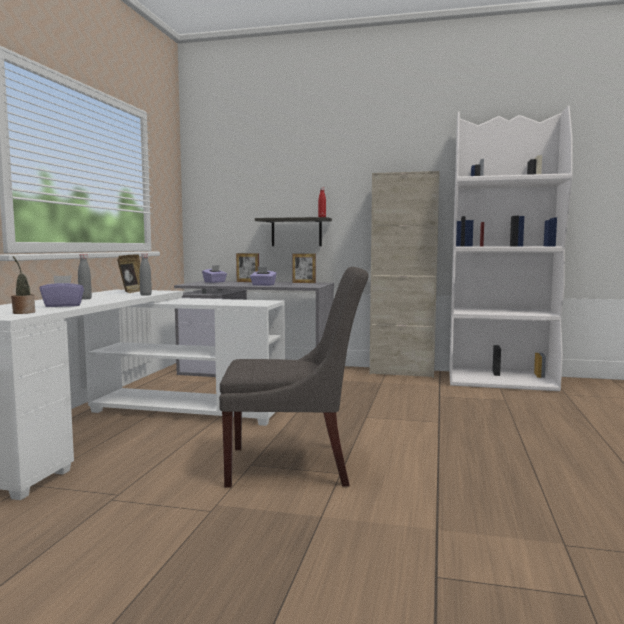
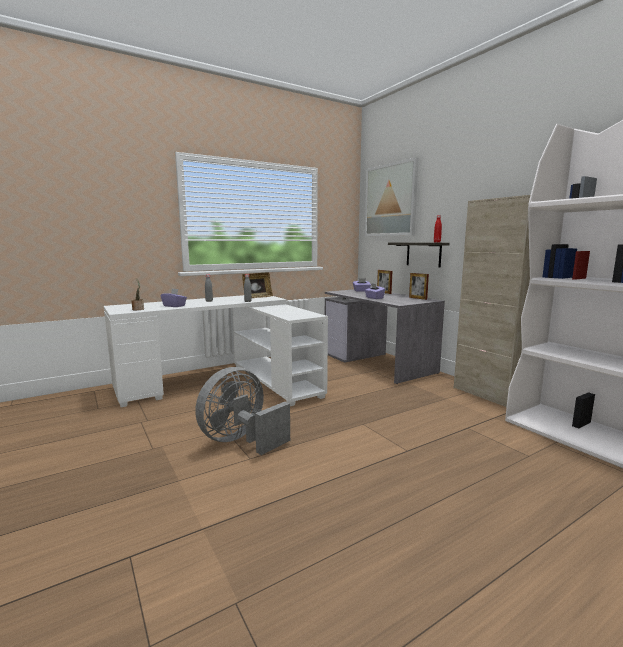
camera: 45 degrees right, 5 degrees up
(239, 167) = (390, 200): none -> picture
(295, 466) = (241, 441): grey chair -> grey fan

